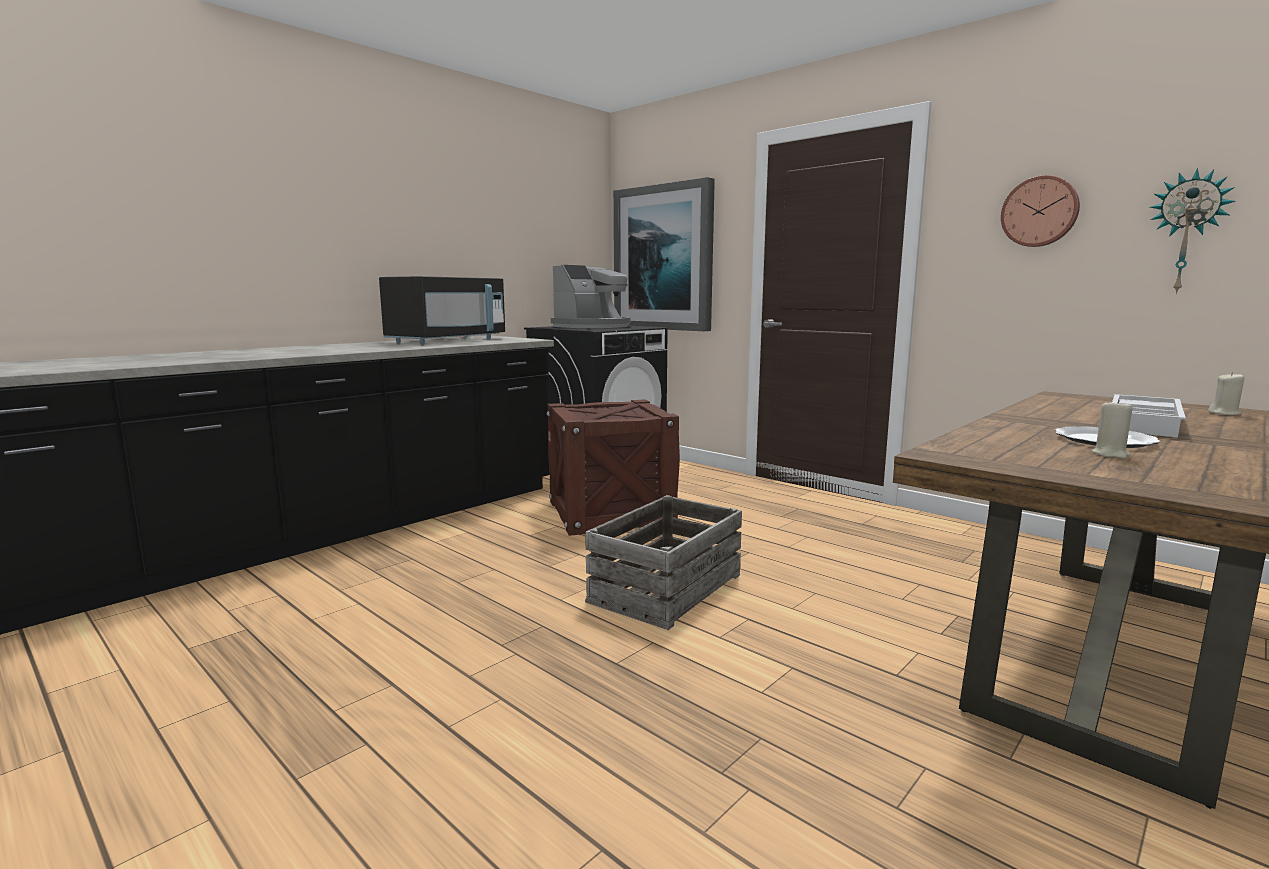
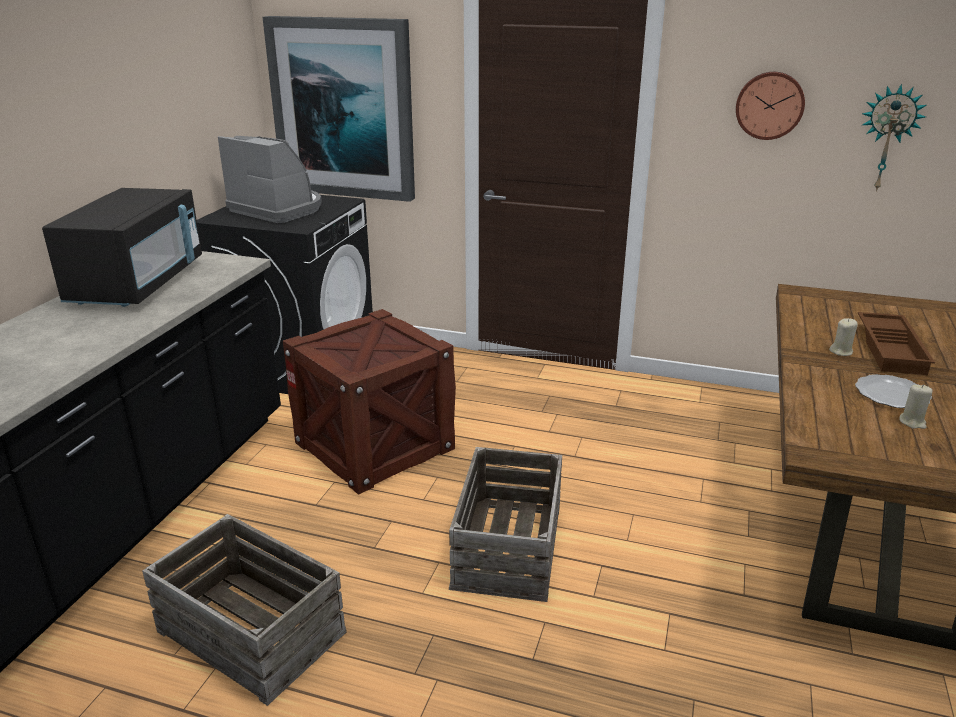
camera: 25 degrees left, 15 degrees up
(403, 591) = (250, 633): none -> crate
(593, 327) = (278, 209): coffee machine -> coffee machine turned 75 degrees counterclockwise
(1146, 423) = (892, 349): white tray -> brown tray
(1225, 413) = (923, 315): beige candle -> beige candle (841, 351)

